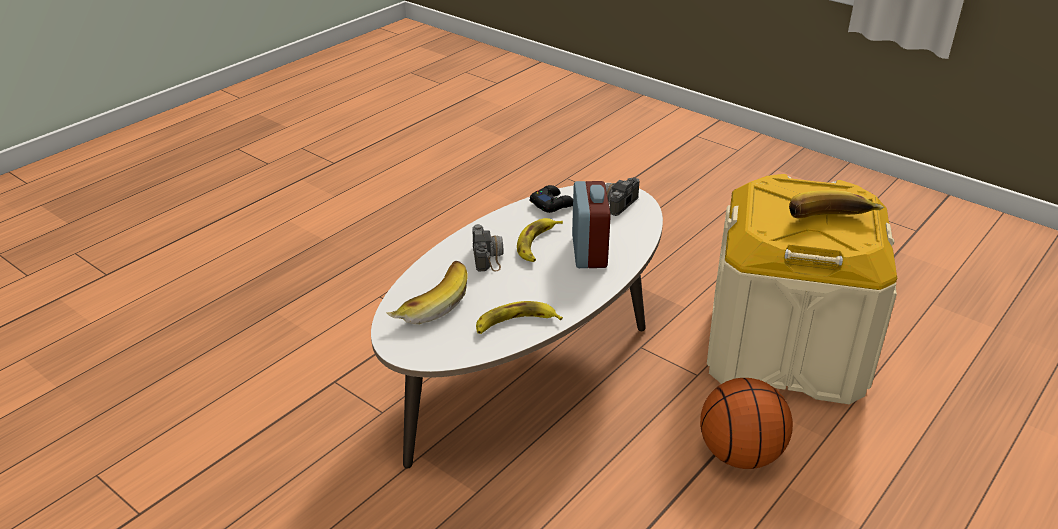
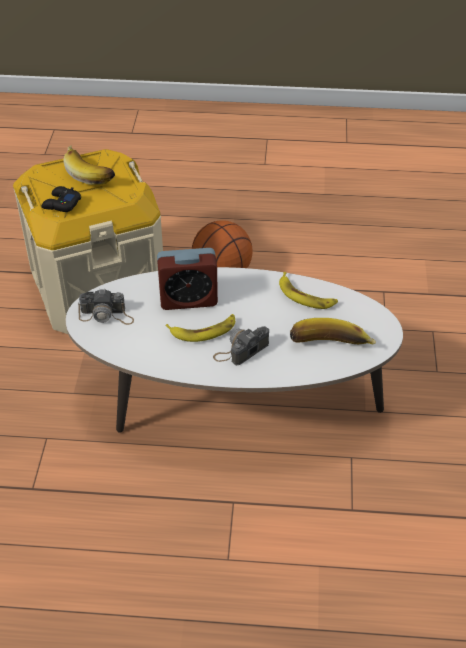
camera: 125 degrees left, 10 degrees up
(552, 204) = (136, 350): black game controller -> black game controller (61, 204)
(589, 251) = (188, 299): alarm clock -> alarm clock turned 150 degrees counterclockwise

